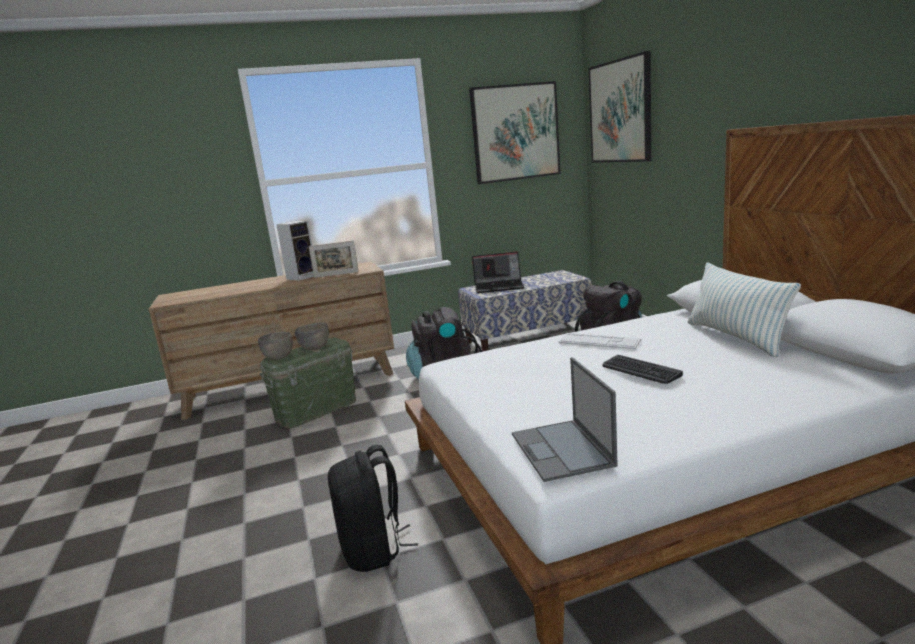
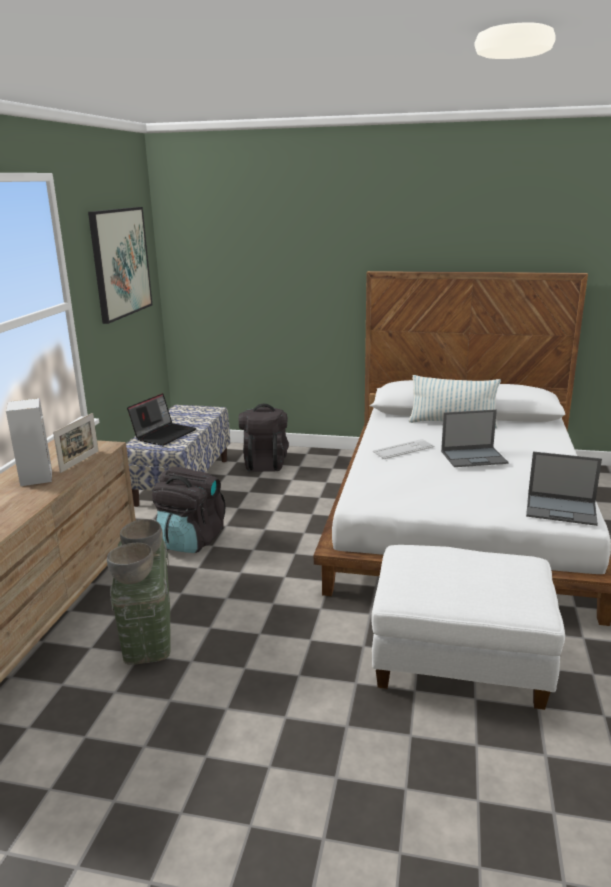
camera: 60 degrees left, 5 degrees up
(373, 550) = (461, 660): black backpack -> white ottoman
(620, 111) = (218, 244): picture -> none
(640, 370) = (474, 457): keyboard -> laptop

